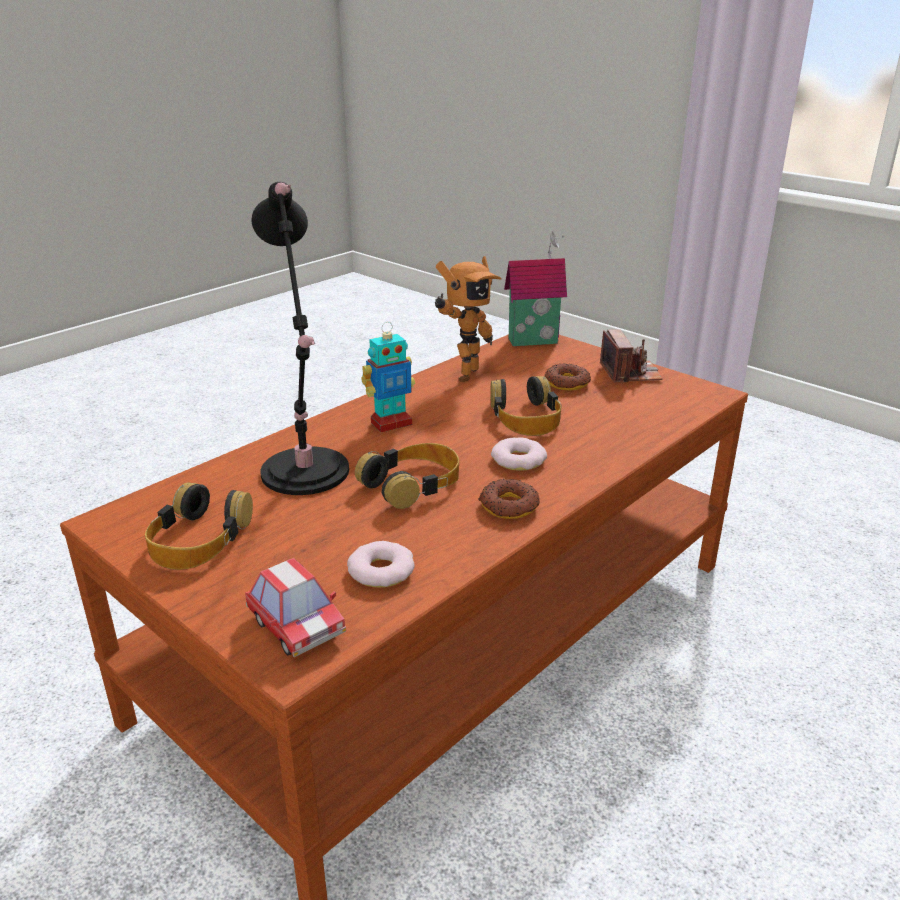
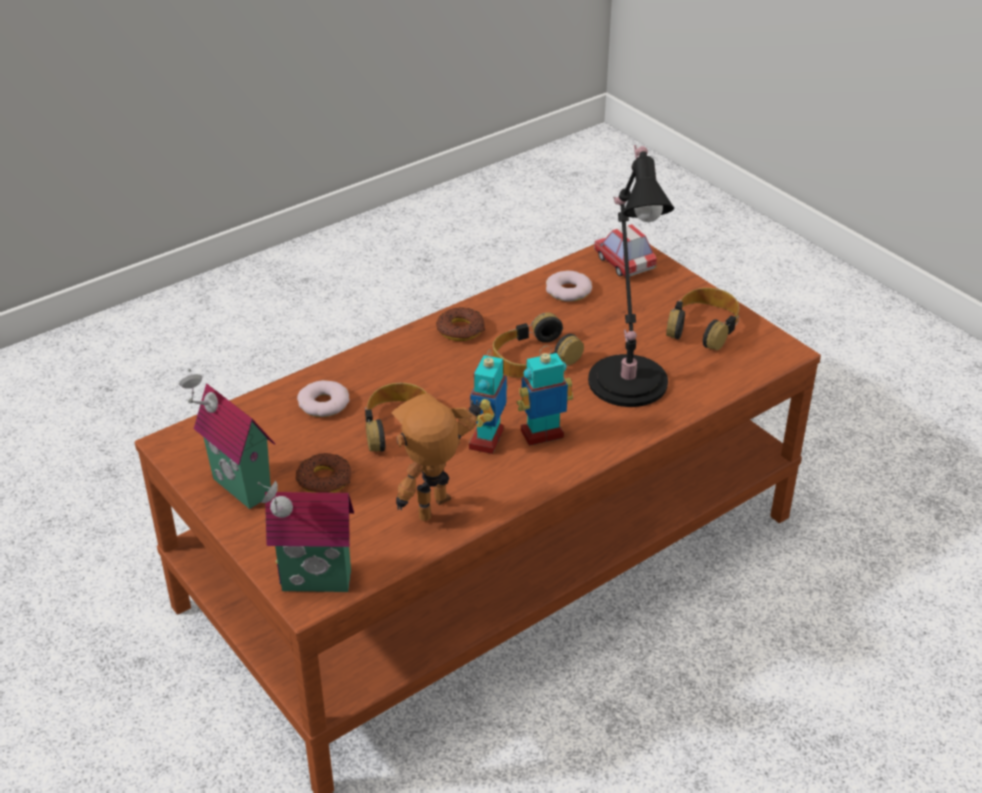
camera: 170 degrees left, 10 degrees up
(441, 416) = (487, 440): none -> toy robot
(518, 460) = (432, 374): donut -> donut (323, 404)
(630, 373) = (237, 489): camera -> toy house

